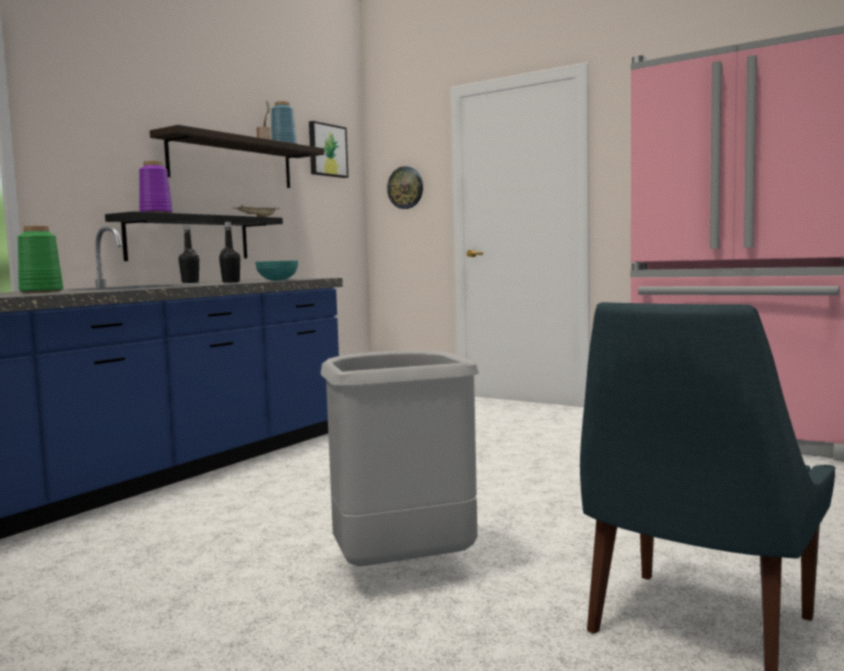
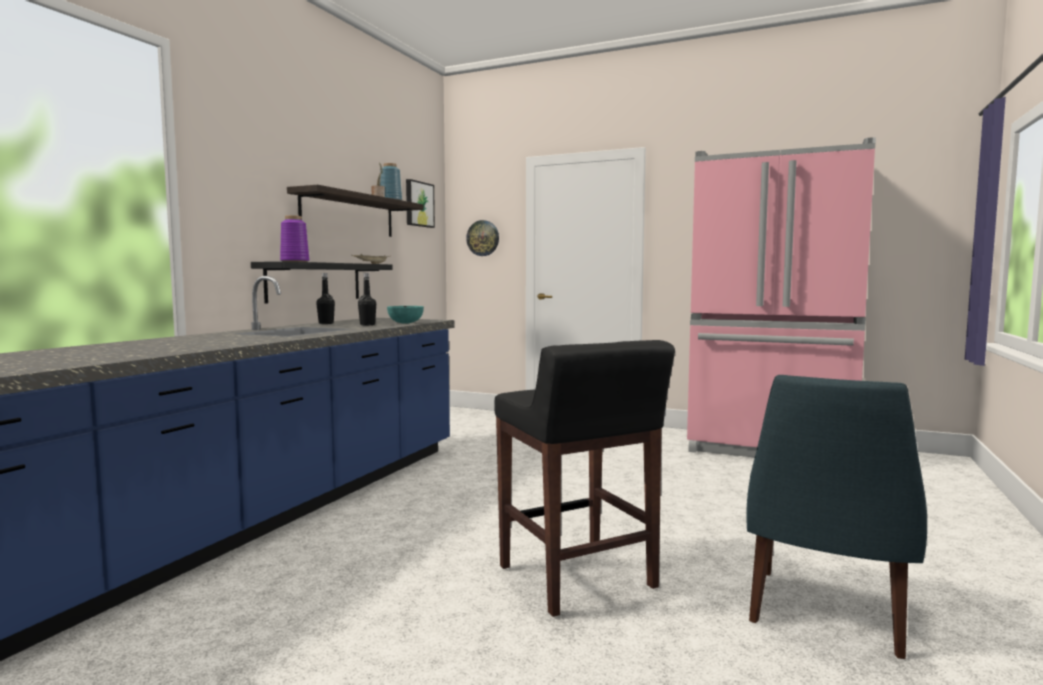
camera: 10 degrees left, 0 degrees up
(40, 291) = (221, 338): green vase -> none
(401, 571) = (577, 578): grey trash can -> black stool

